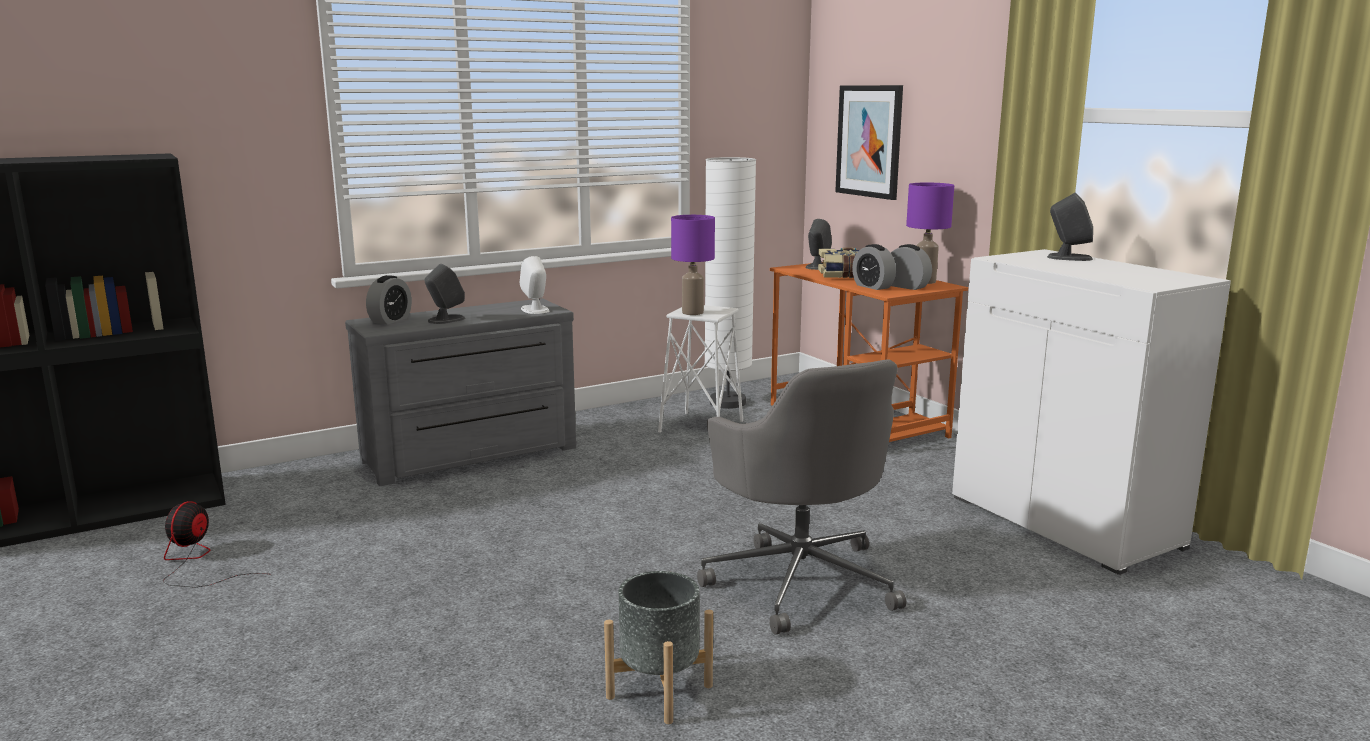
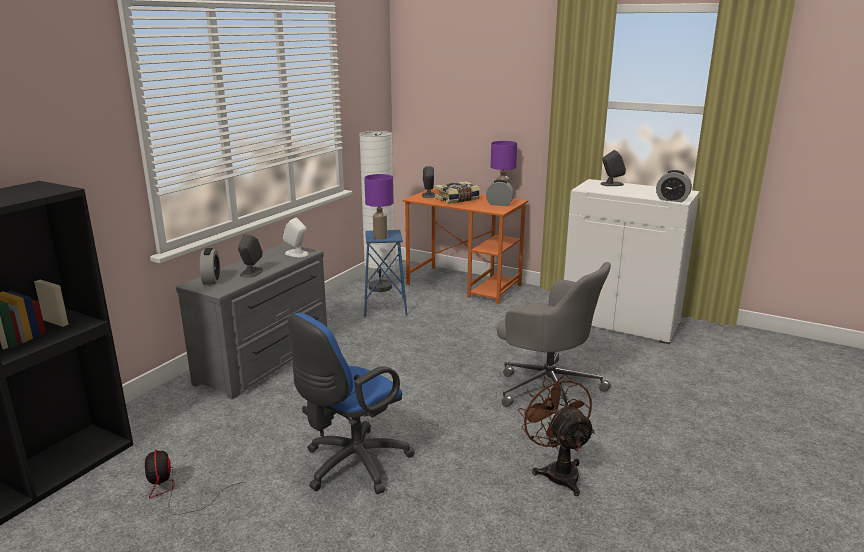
camera: 30 degrees left, 5 degrees up
(404, 594) = (351, 465): none -> blue office chair
(660, 691) = (557, 471): grey planter -> brown fan
(701, 426) = (384, 307): white stool -> blue stool
(869, 141) = (445, 114): picture -> none
(872, 286) = (482, 207): alarm clock -> alarm clock (672, 200)

